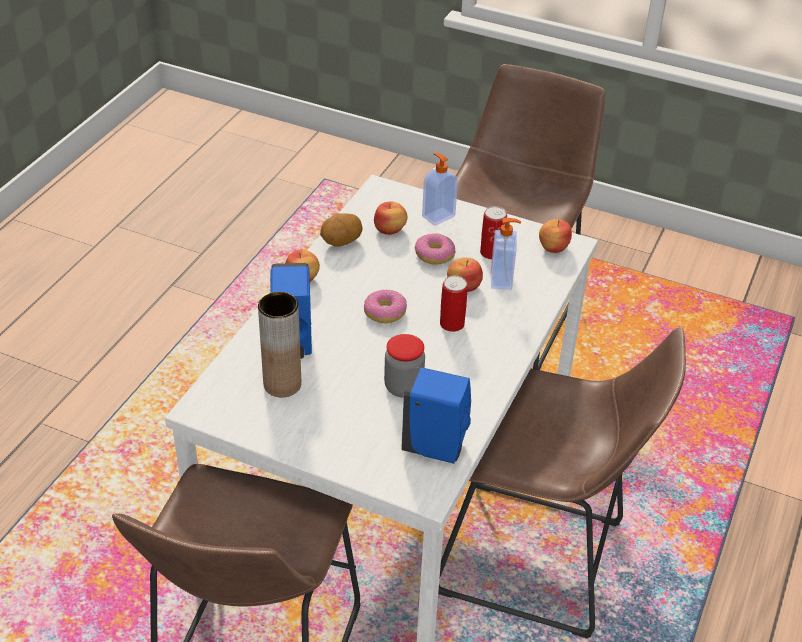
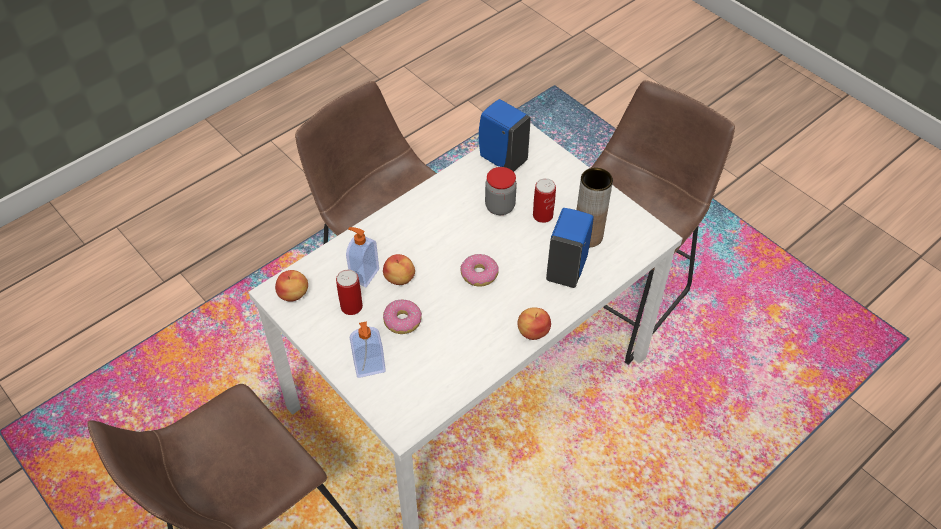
camera: 155 degrees left, 10 degrees up
(341, 242) = (478, 365): potato -> none
(390, 230) = (425, 365): apple -> none
(452, 324) = (432, 247): can -> can (542, 215)

